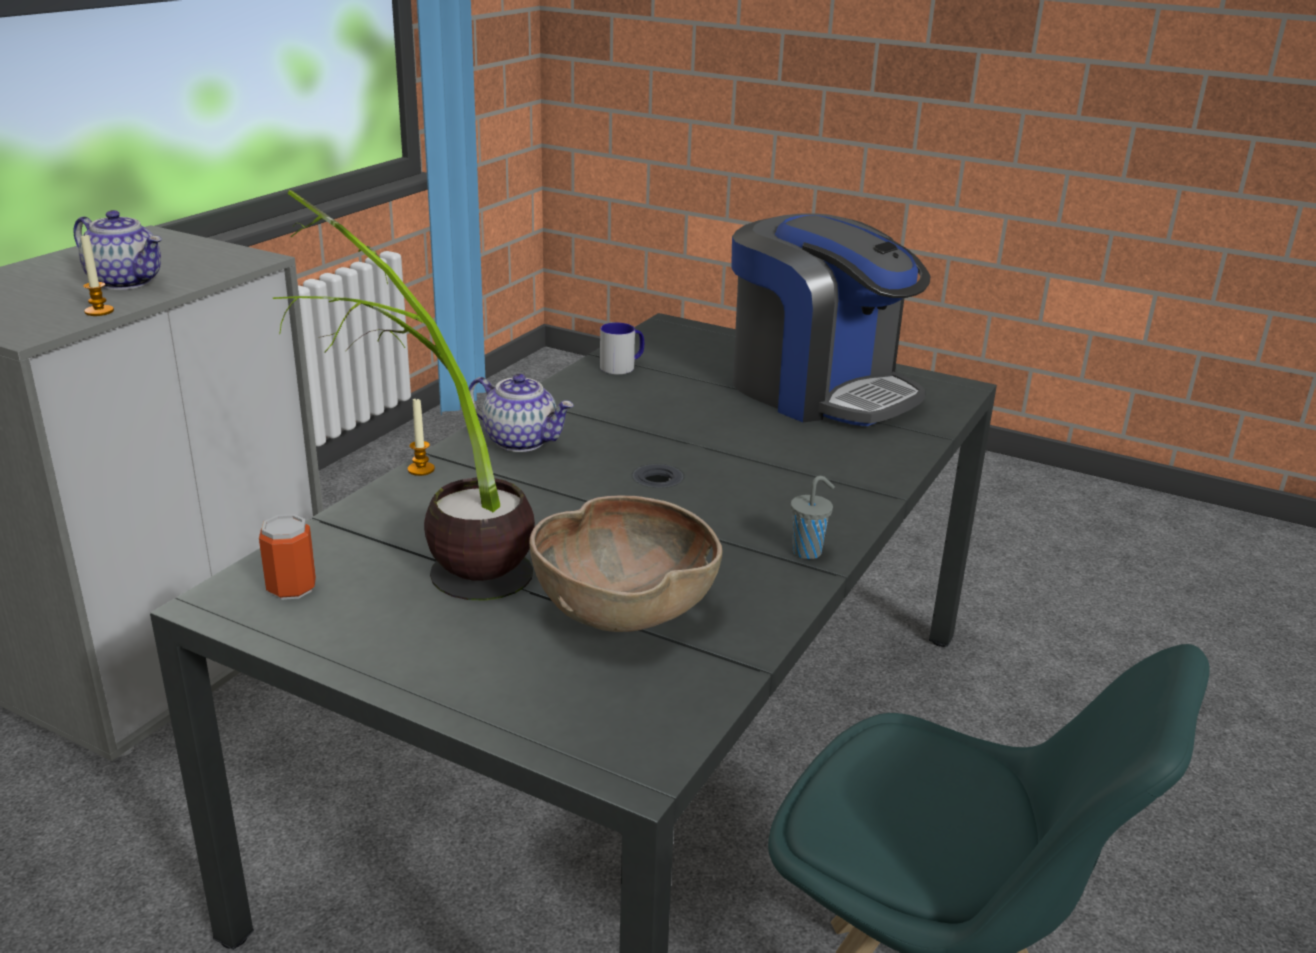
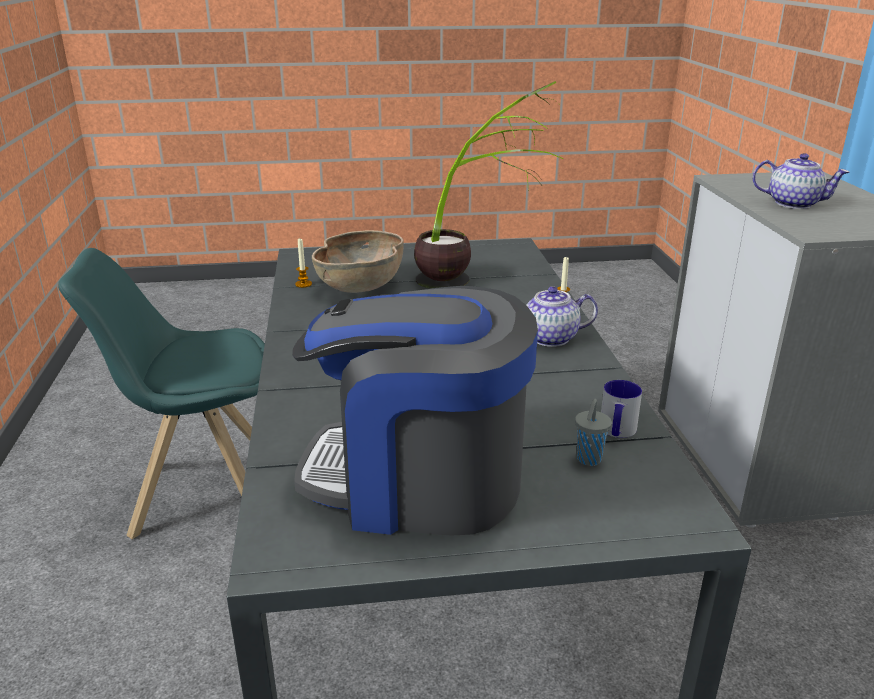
camera: 145 degrees right, 0 degrees up
(99, 311) = (738, 191): candle -> candle (303, 284)
(127, 282) = (794, 203): teapot -> teapot turned 150 degrees counterclockwise
(291, 588) = (502, 254): can -> none
(808, 552) = (297, 335): grey cup -> grey cup (588, 460)

